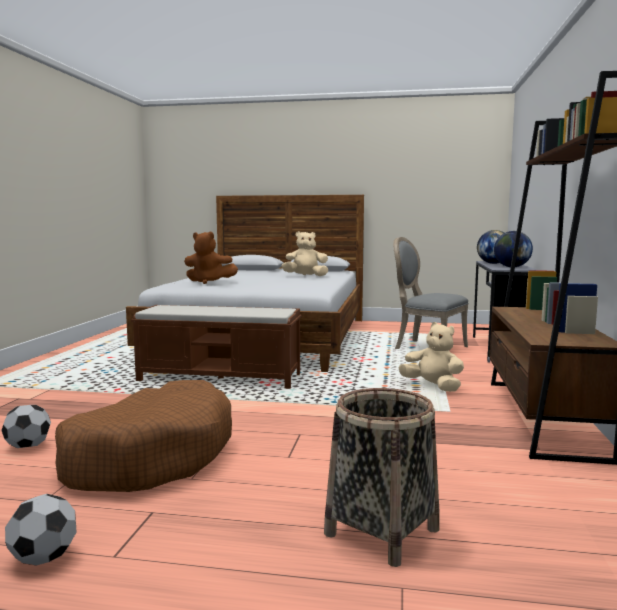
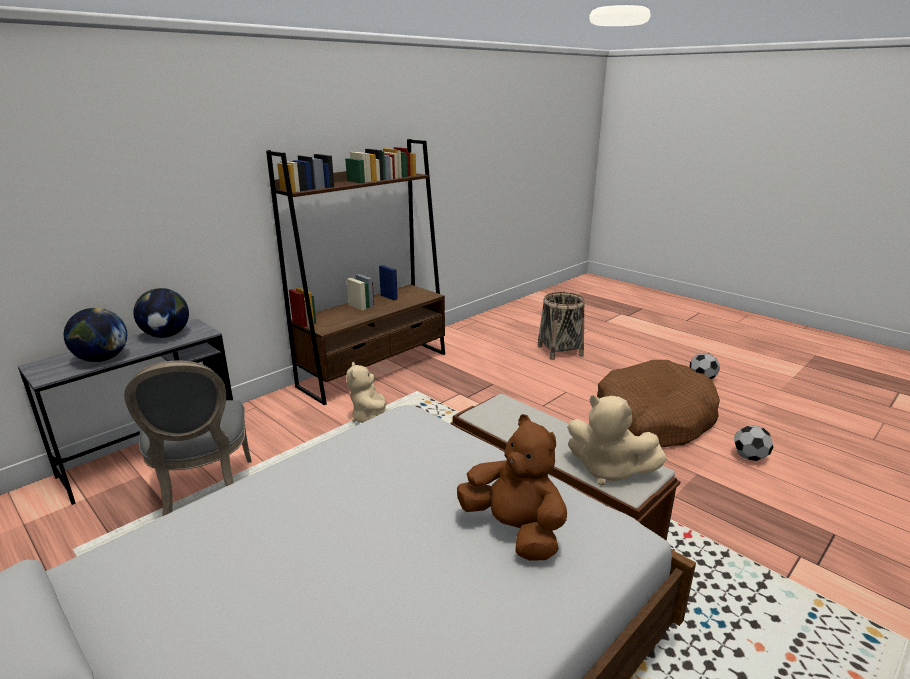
camera: 145 degrees left, 15 degrees up
(305, 276) = (232, 546): beige plush toy -> beige plush toy (608, 470)

